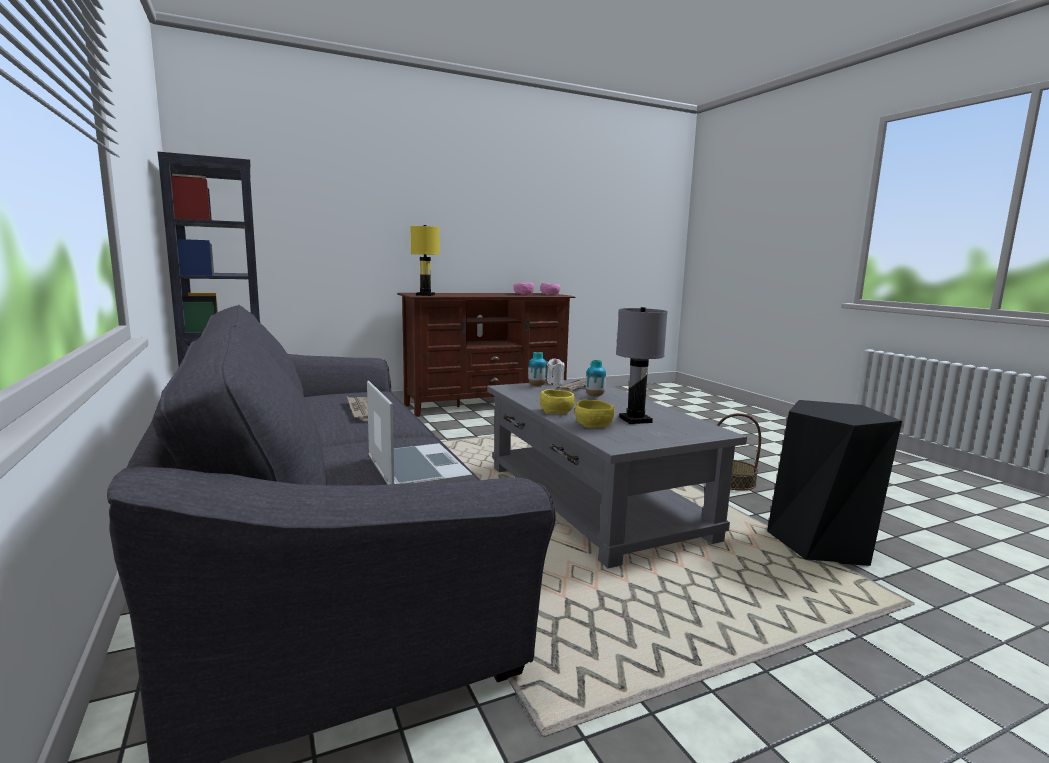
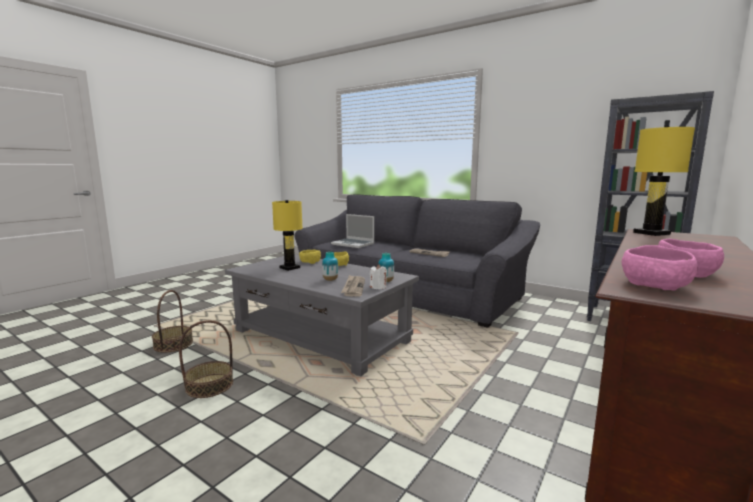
camera: 150 degrees right, 0 degrees up
(636, 420) = (289, 268): grey table lamp -> yellow table lamp
(820, 543) = (173, 344): black stool -> basket

